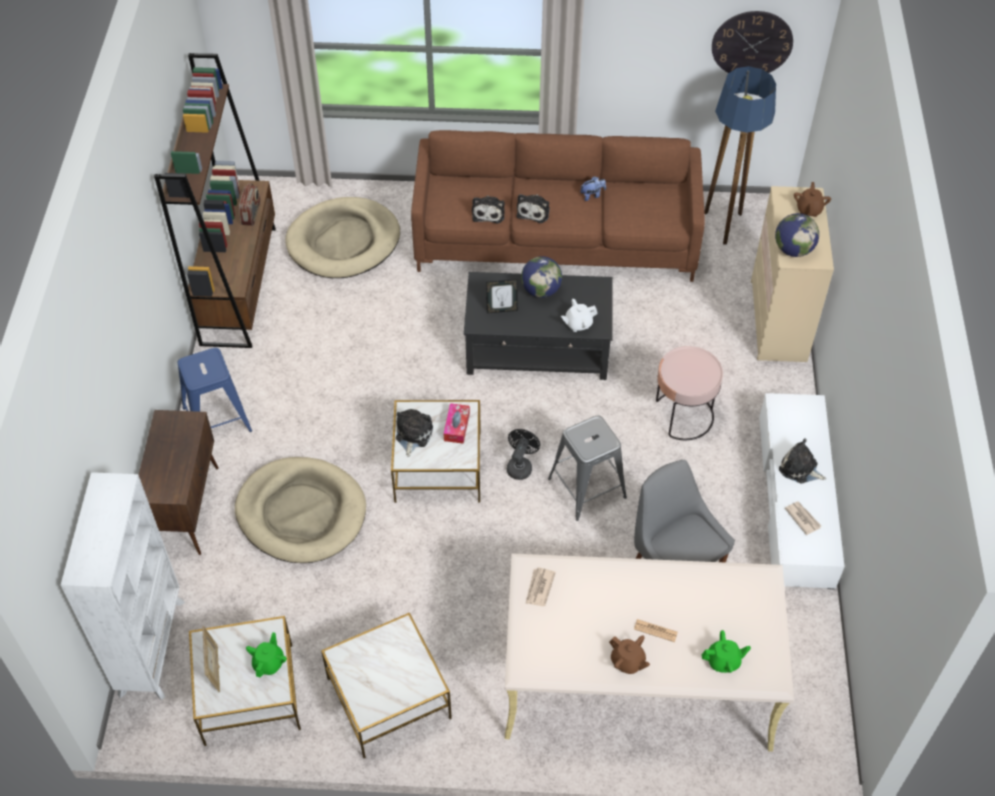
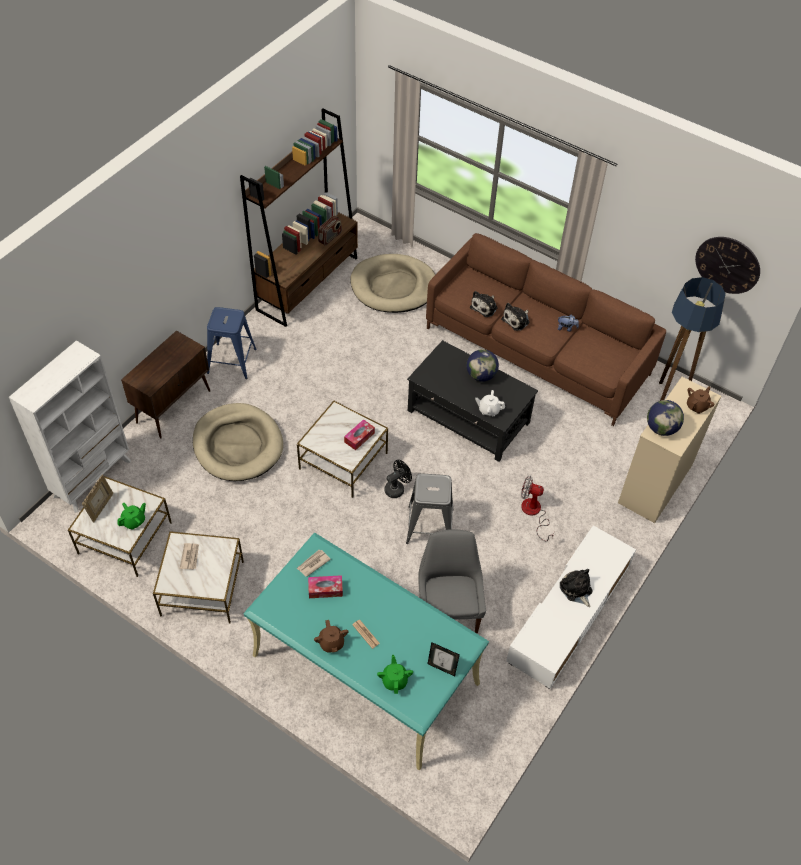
camera: 30 degrees right, 0 degrees up
(413, 435) = (327, 428): plush toy -> none
(502, 310) = (444, 375): picture frame -> picture frame (442, 668)
(575, 608) = (325, 589): none -> tissue box
(636, 680) = (364, 669): beige desk -> turquoise desk
(683, 415) = (534, 513): pink side table -> fan
(723, 661) = (394, 680): green teapot -> green teapot turned 120 degrees counterclockwise
(802, 518) = (551, 624): newspaper -> newspaper (190, 557)

